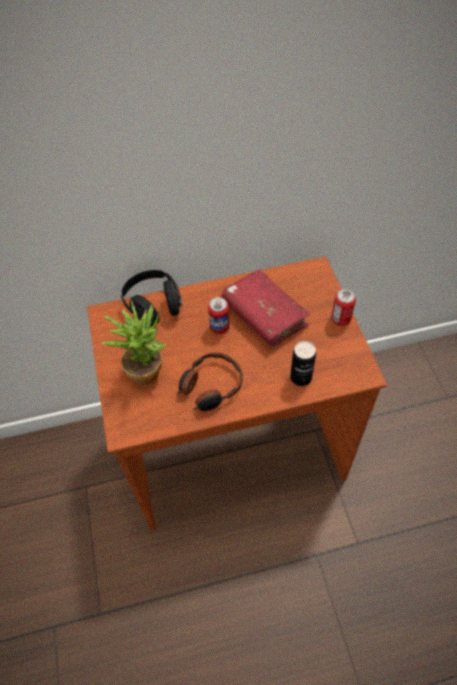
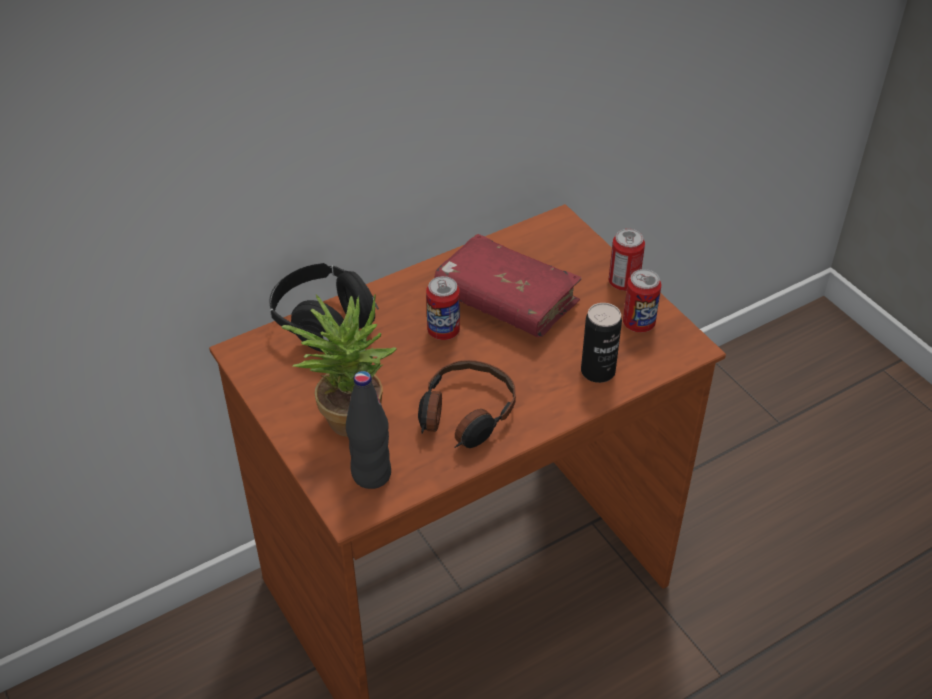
camera: 20 degrees left, 10 degrees down
(142, 412) = (371, 474): none -> black bottle
(339, 350) = (638, 324): none -> can

